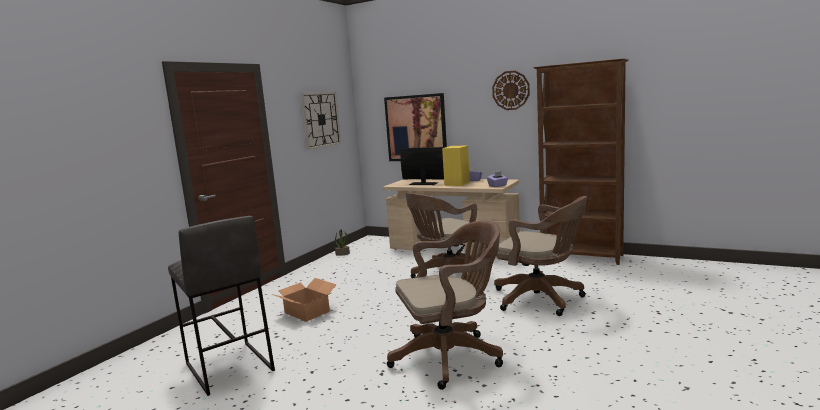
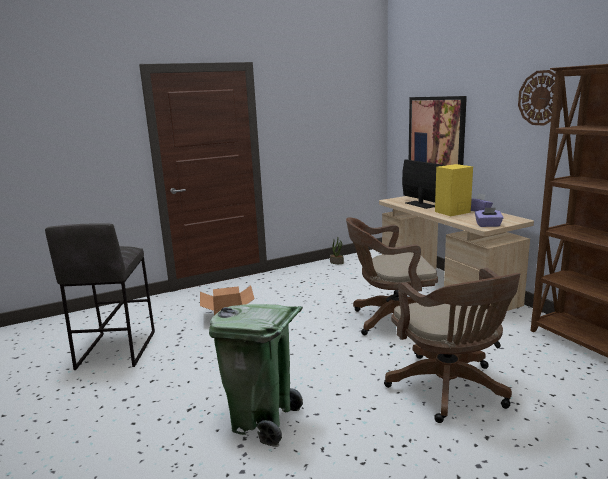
camera: 35 degrees right, 5 degrees up
(320, 119) = (331, 119): wall clock -> none
(451, 357) = (262, 421): brown office chair -> green trash can

